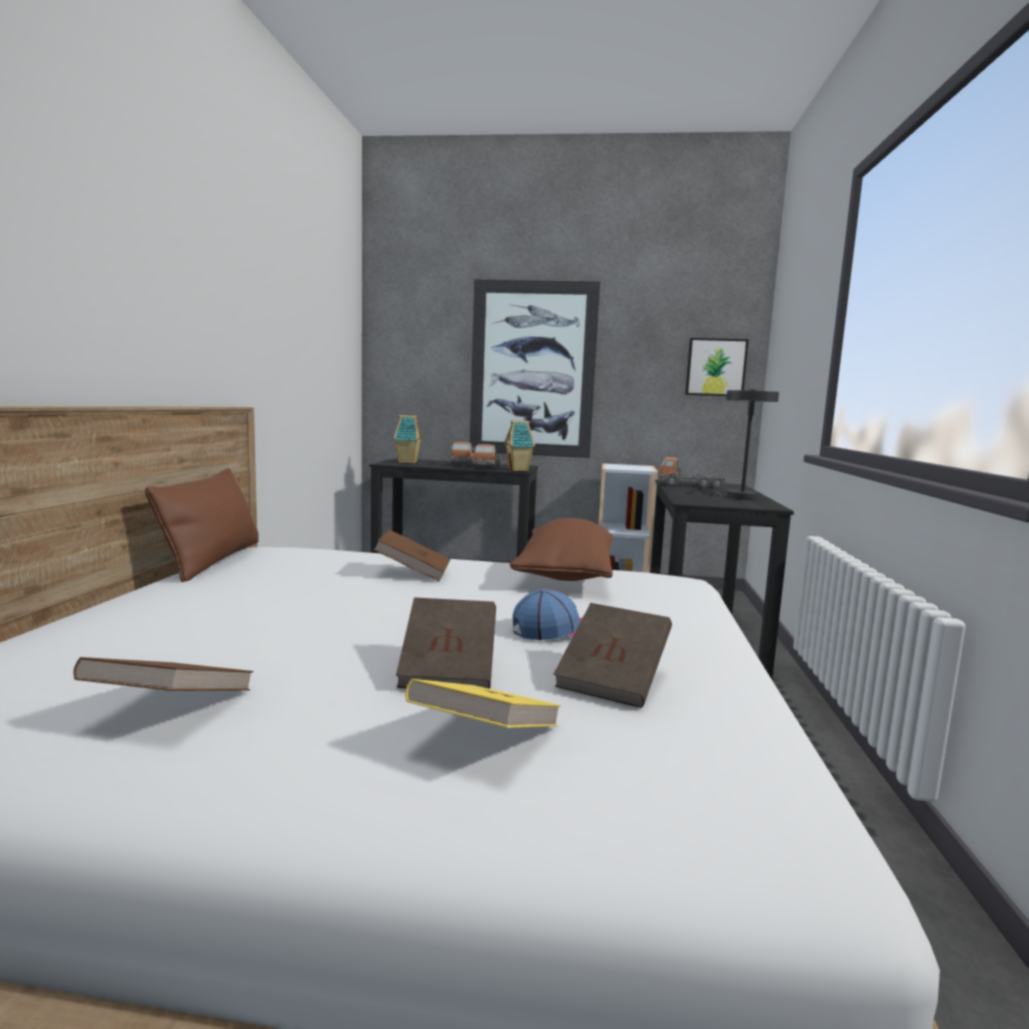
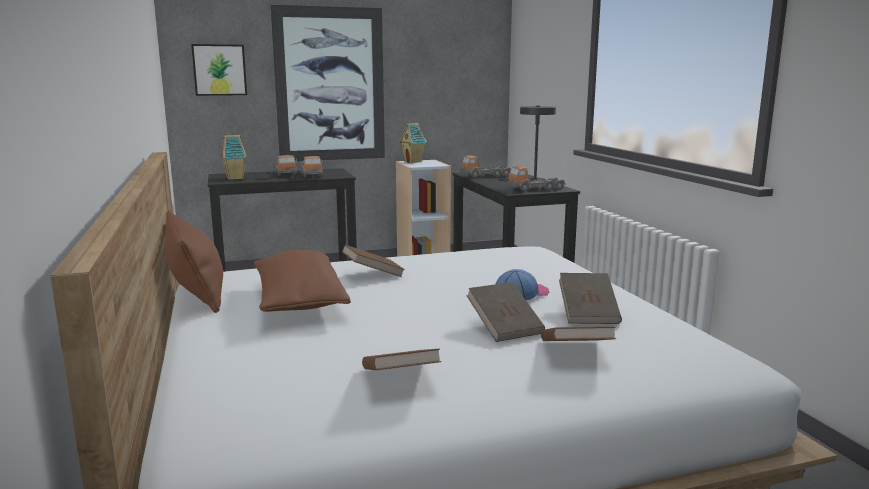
camera: 25 degrees left, 5 degrees up
(485, 738) = (575, 353): yellow book -> brown book
(519, 470) = (342, 175): toy house -> toy house (413, 162)
(565, 574) = (467, 257): brown pillow -> brown pillow (299, 301)
(715, 367) = (474, 77): picture -> picture (219, 70)
(730, 502) = (536, 189): none -> toy truck

